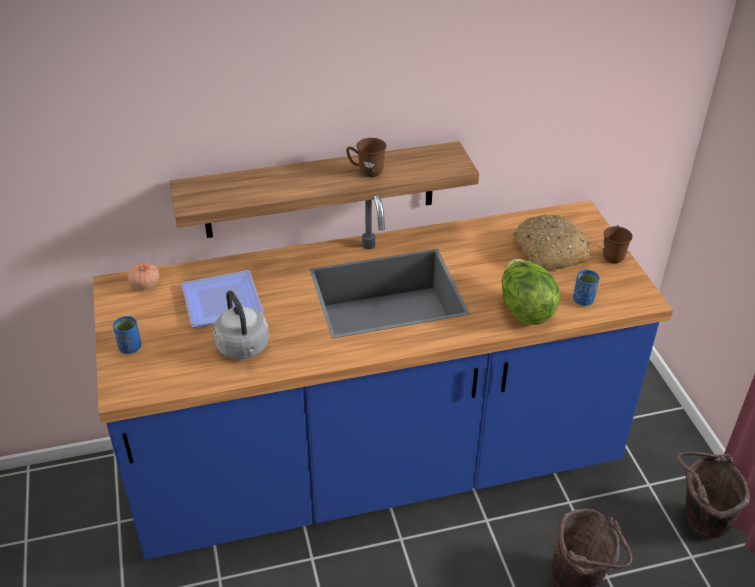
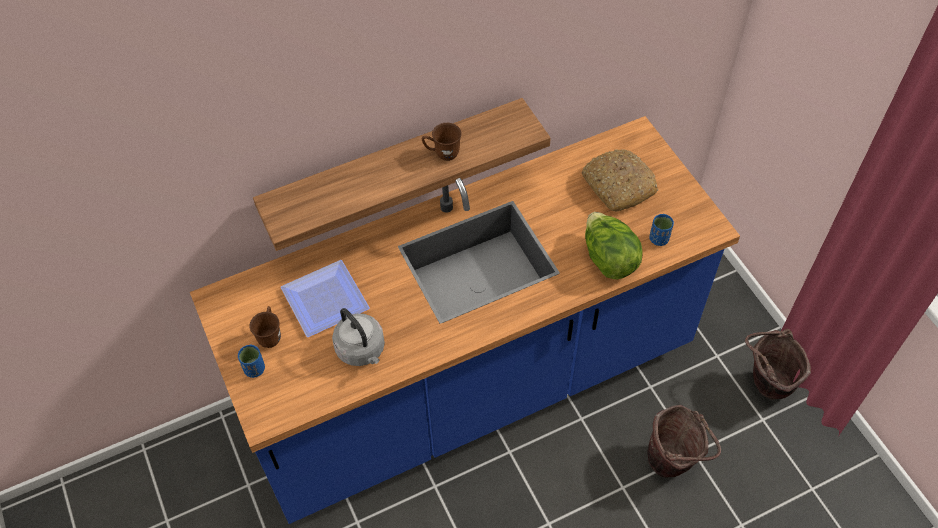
camera: 10 degrees left, 15 degrees up
(145, 284) = (244, 293): tomato -> none
(613, 255) = (677, 180): brown mug -> brown mug (270, 335)

